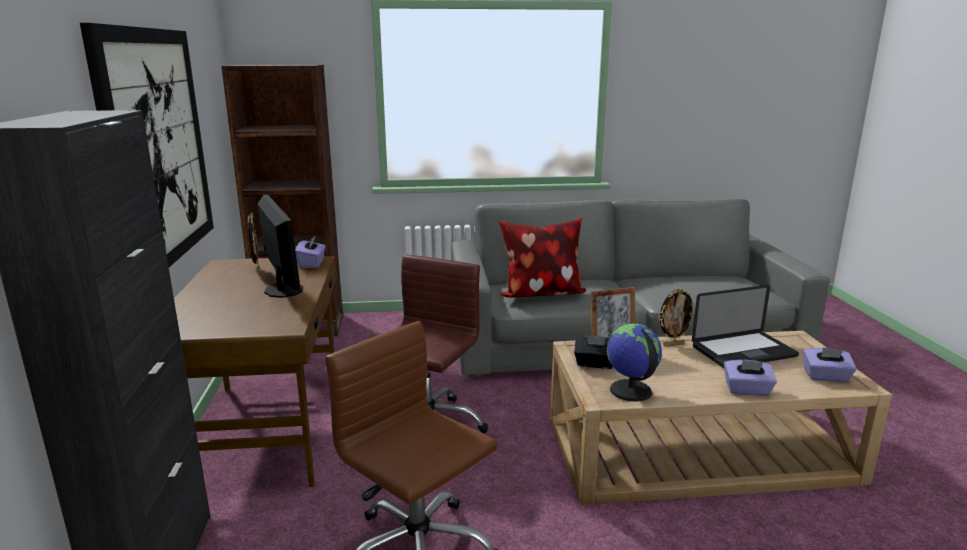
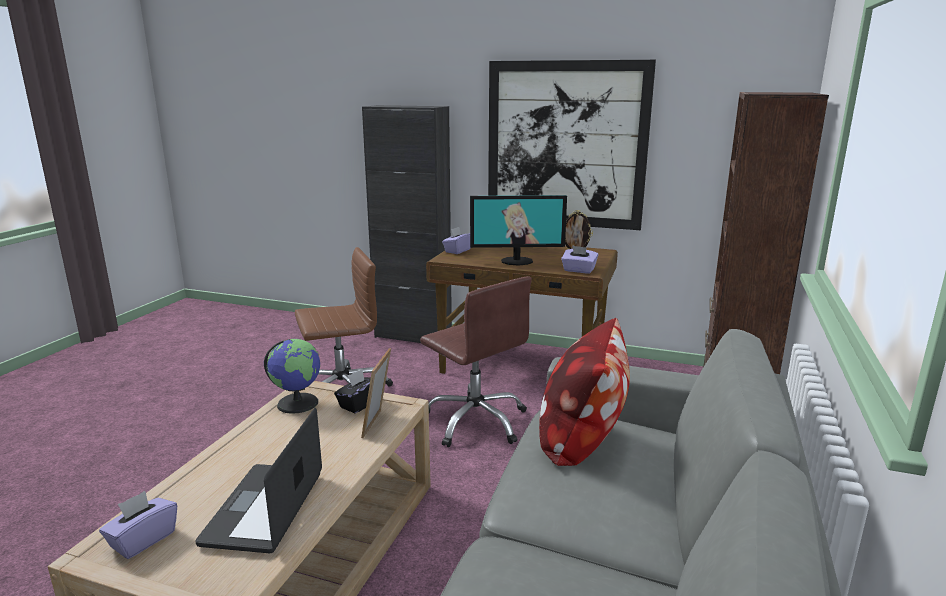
camera: 115 degrees right, 0 degrees up
(673, 344) = (344, 468): picture frame -> none
(747, 390) = (211, 461): purple tissue box -> purple tissue box (457, 251)

